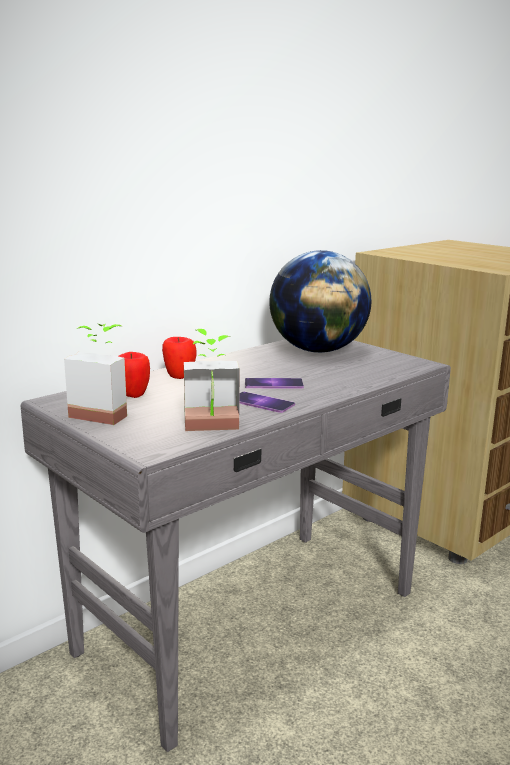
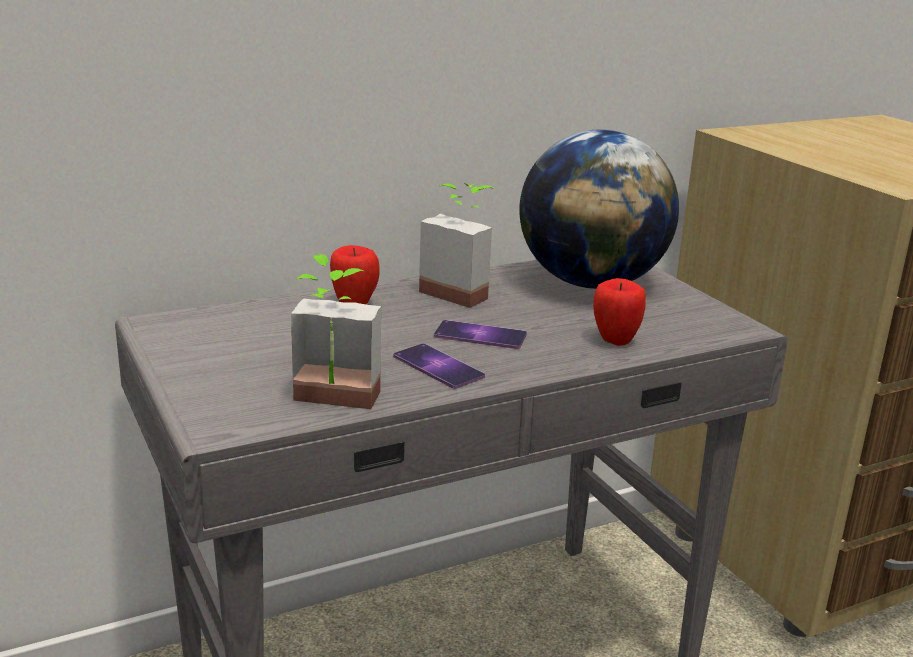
camera: 15 degrees right, 5 degrees up
(103, 413) = (206, 353): potted plant -> potted plant (461, 291)
(133, 395) = (267, 328): apple -> apple (615, 340)

